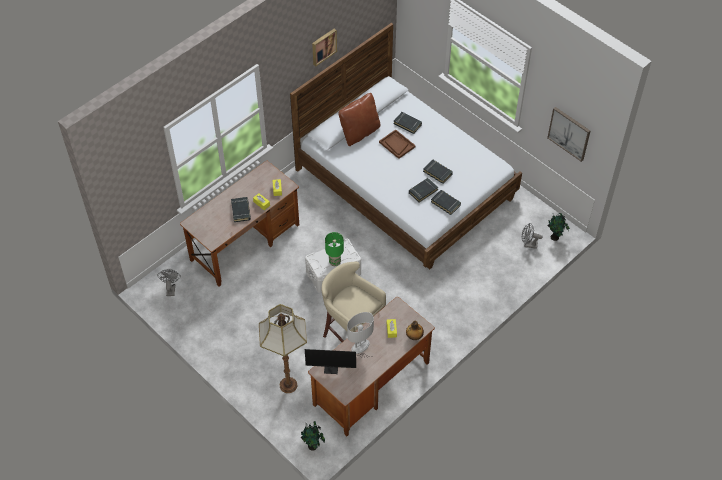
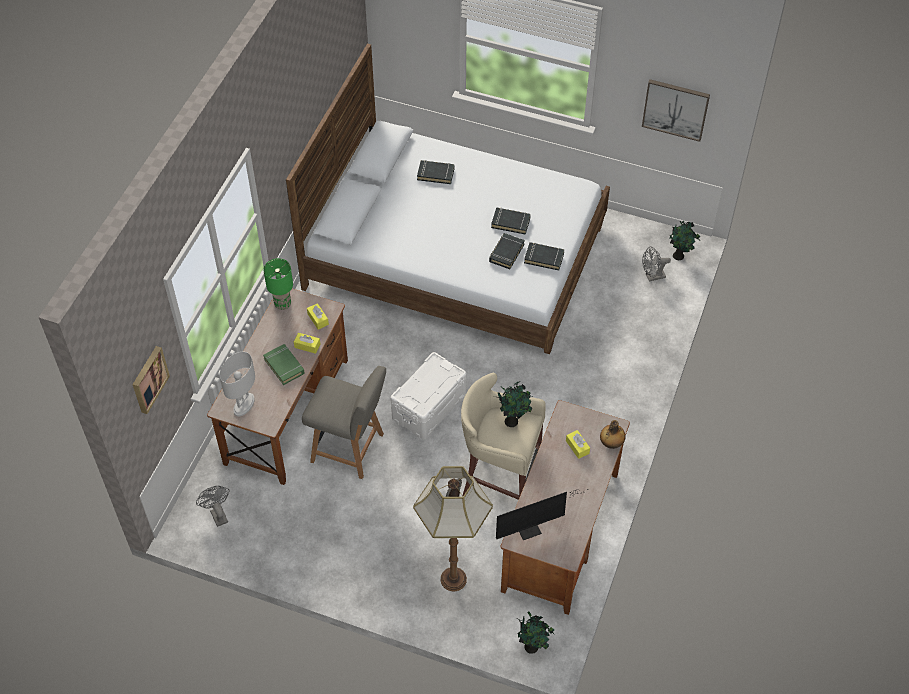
camera: 25 degrees left, 0 degrees up
(241, 211) = (284, 366): black book -> green book
(270, 280) = (350, 449): none -> grey chair
(323, 46) = (307, 99): picture -> picture (148, 379)
(334, 262) = (434, 390): green table lamp -> green table lamp (282, 305)
(359, 133) = (379, 207): brown pillow -> none
(360, 298) = (512, 421): none -> potted plant
(360, 346) = (550, 485): white table lamp -> white table lamp (243, 405)
(397, 145) = (437, 205): brown tray -> none

